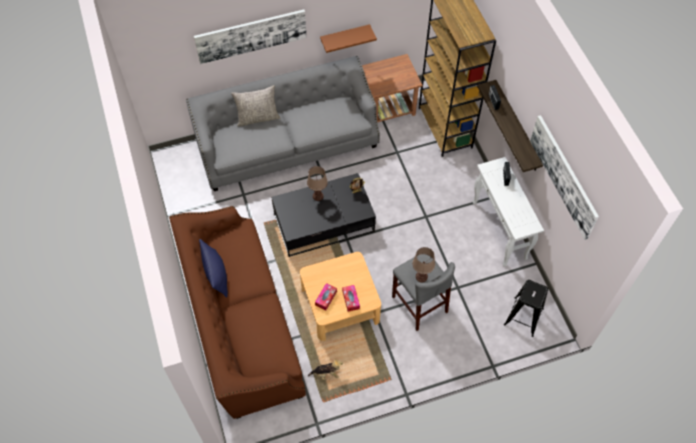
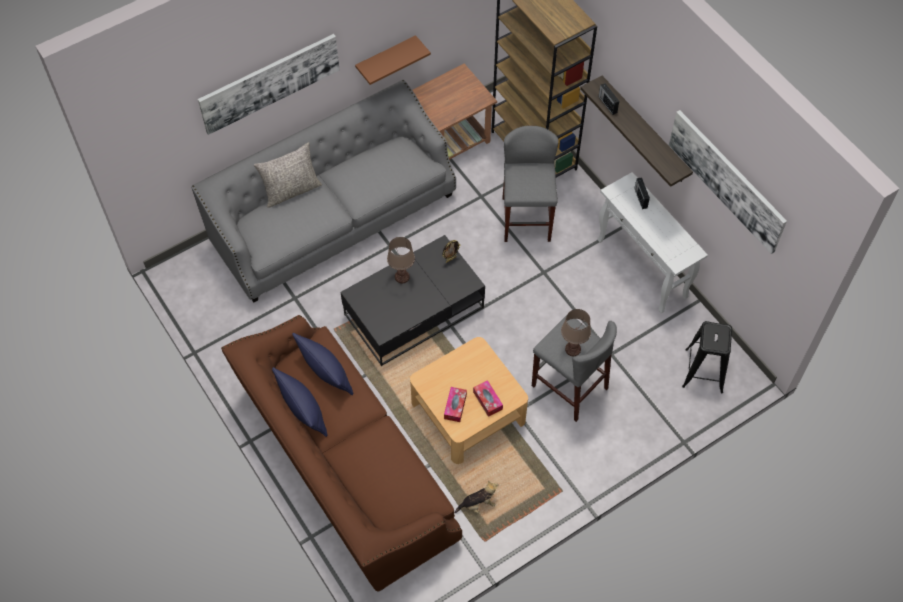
camera: 15 degrees left, 0 degrees up
(240, 251) = (325, 372): none -> blue pillow
(424, 176) = (526, 219): none -> grey stool

